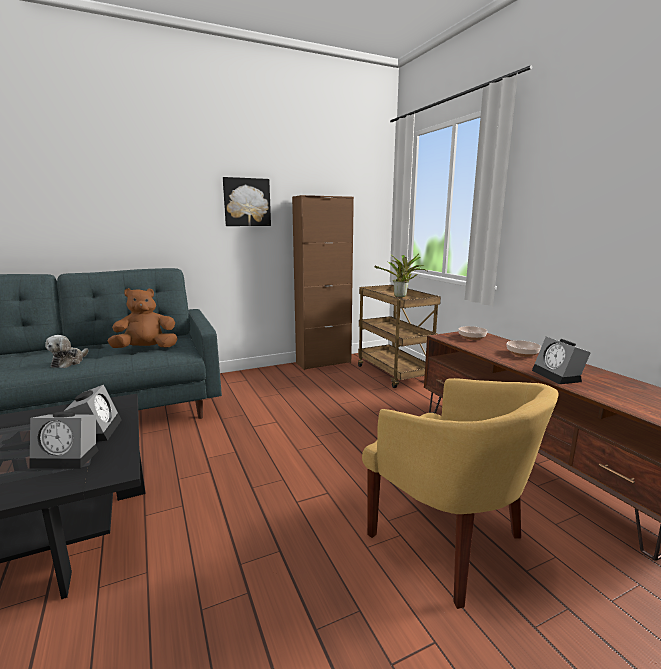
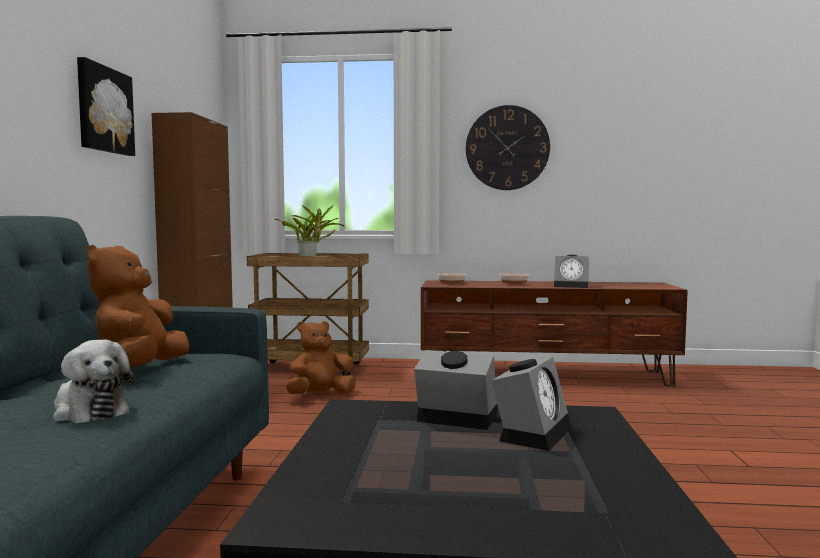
camera: 60 degrees left, 10 degrees down
(346, 393) = (320, 395): none -> brown plush toy
(449, 542) = (630, 422): yellow armchair -> none
(582, 198) = (507, 148): none -> wall clock

